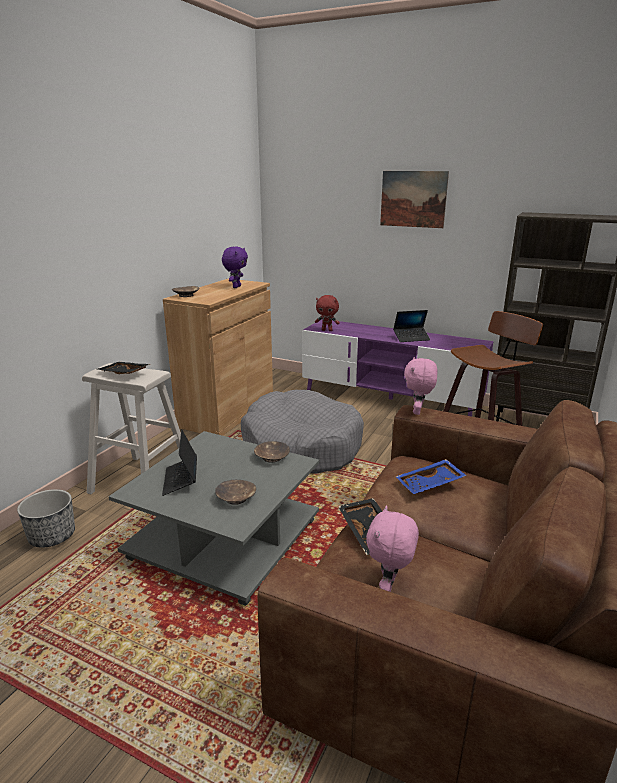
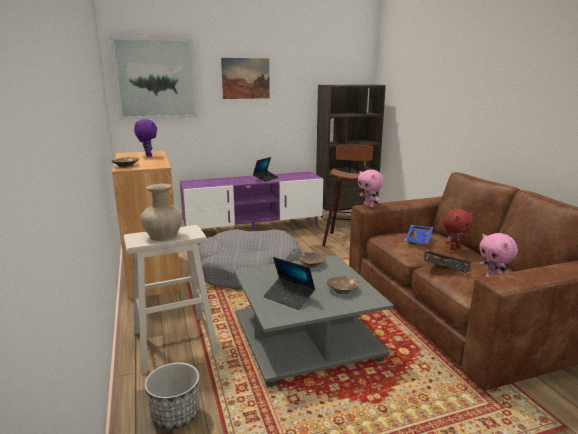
camera: 45 degrees left, 5 degrees down
(123, 374) = (164, 236): black tray -> beige vase
(308, 196) = (156, 79): none -> picture
(327, 330) = (202, 186): red plush toy -> red plush toy (454, 248)

